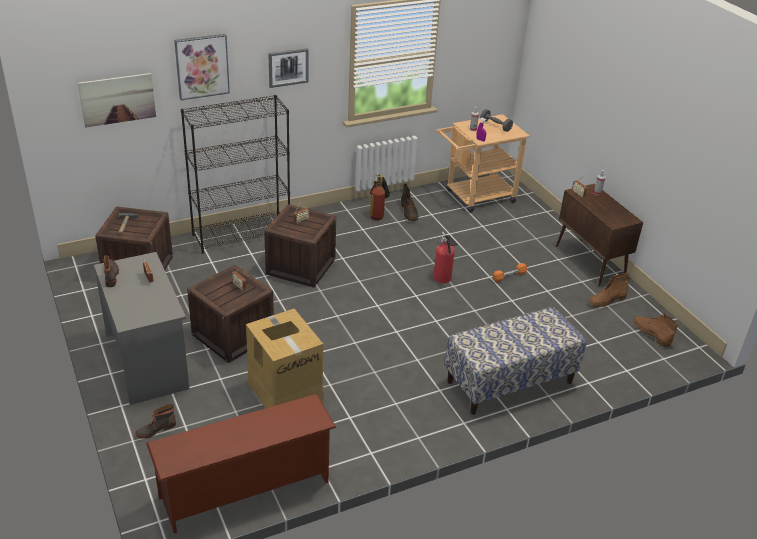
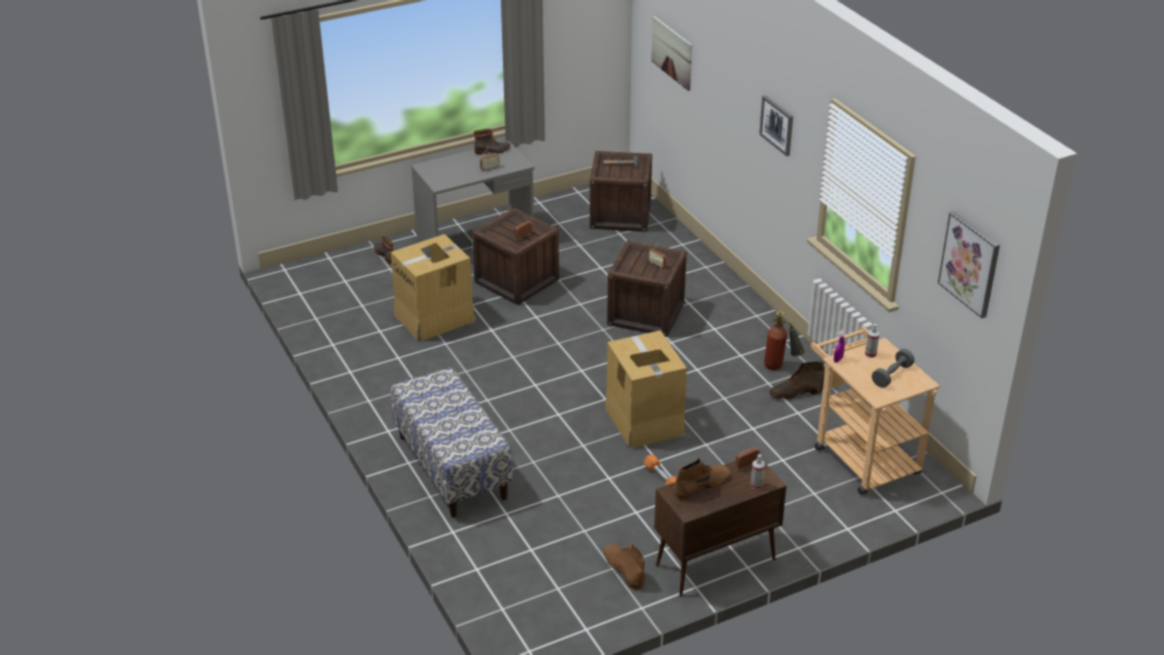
camera: 90 degrees right, 0 degrees up
(202, 66) = (721, 67): picture -> picture (970, 263)
(242, 234) = (701, 269): black bookcase -> none
(245, 491) = (311, 306): brown shoe rack -> none
(443, 279) = (644, 420): fire extinguisher -> cardboard box
(651, 333) = (554, 605): brown boot -> brown boot (702, 485)

